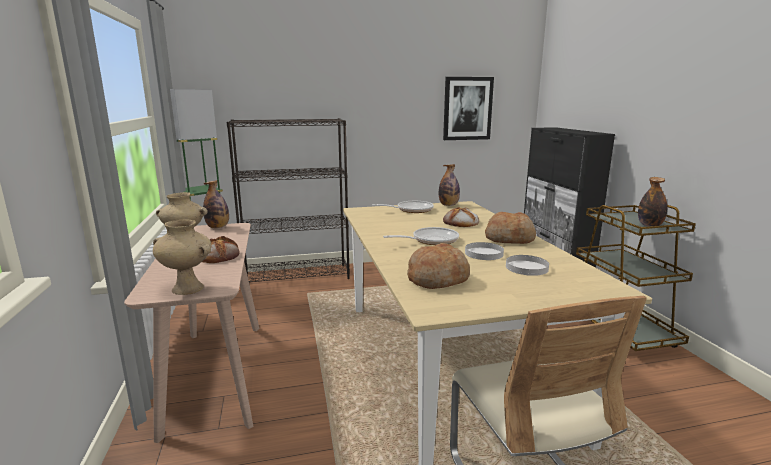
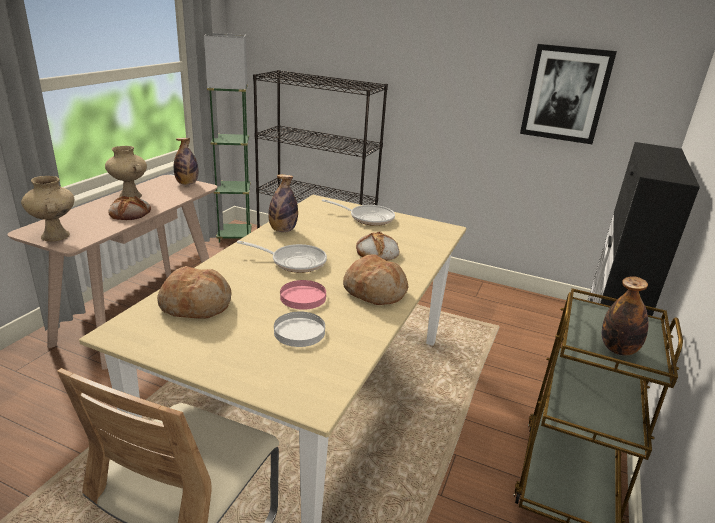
camera: 35 degrees right, 10 degrees up
(448, 205) = (422, 224): bottle -> bottle (283, 230)
(484, 253) = (303, 297): white plate -> pink plate

